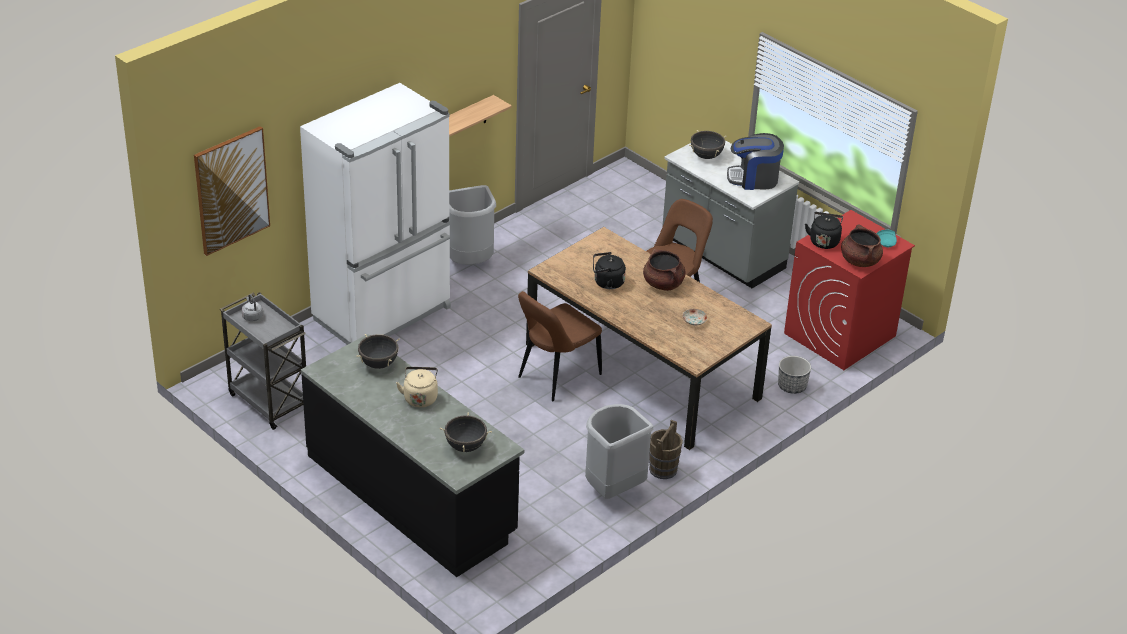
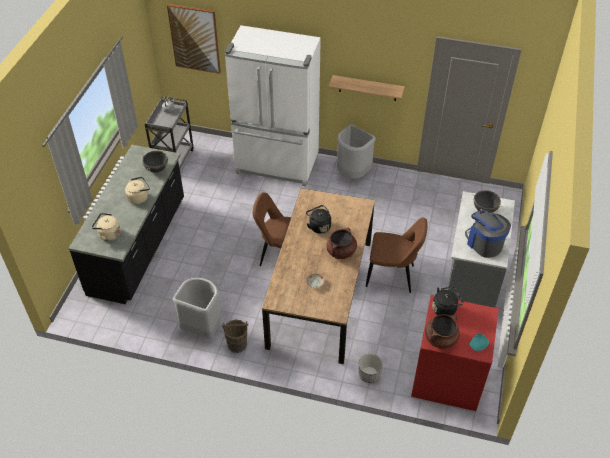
camera: 60 degrees right, 10 degrees up
(465, 446) = (108, 234): black cooking pot -> beige kettle

